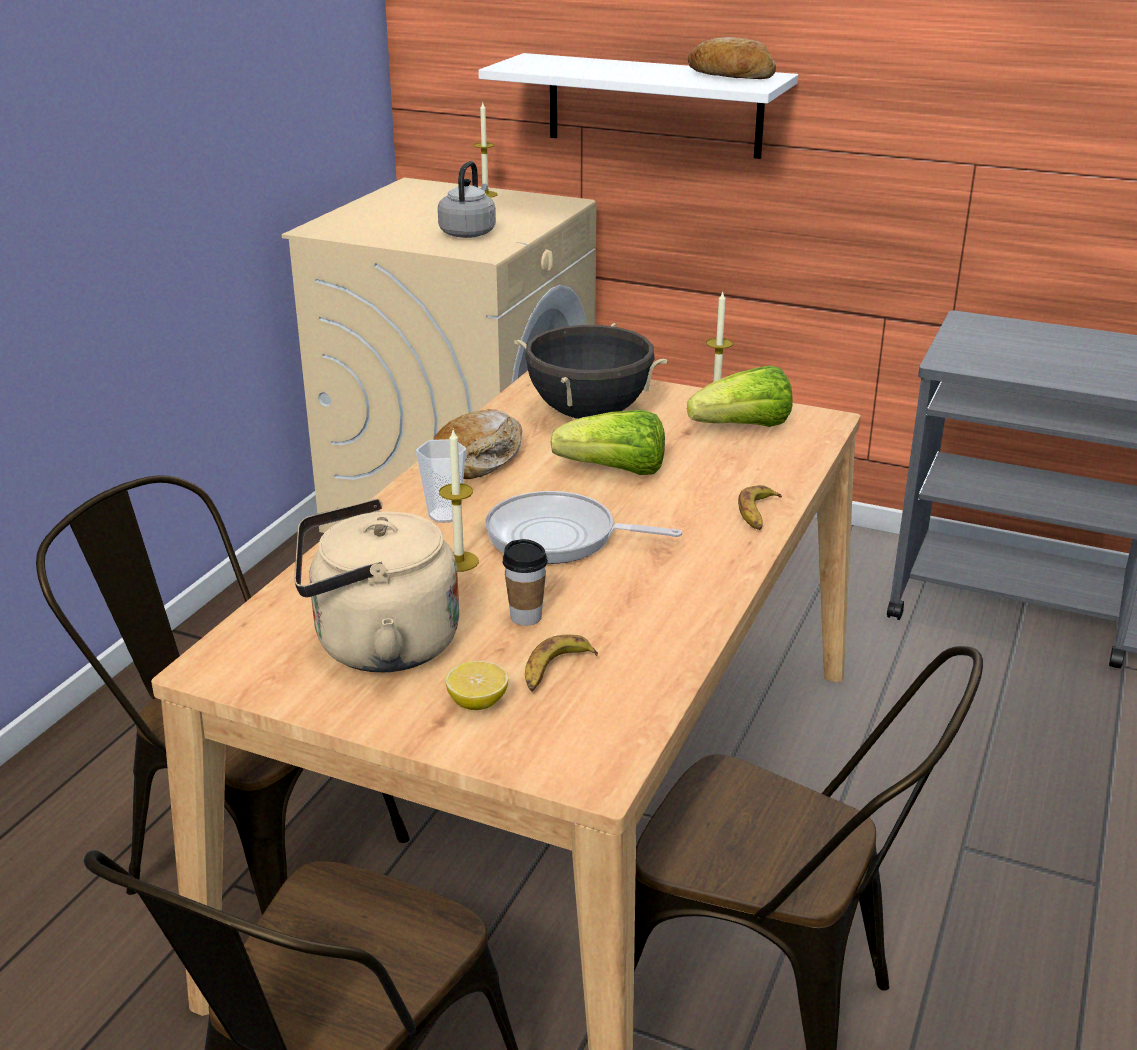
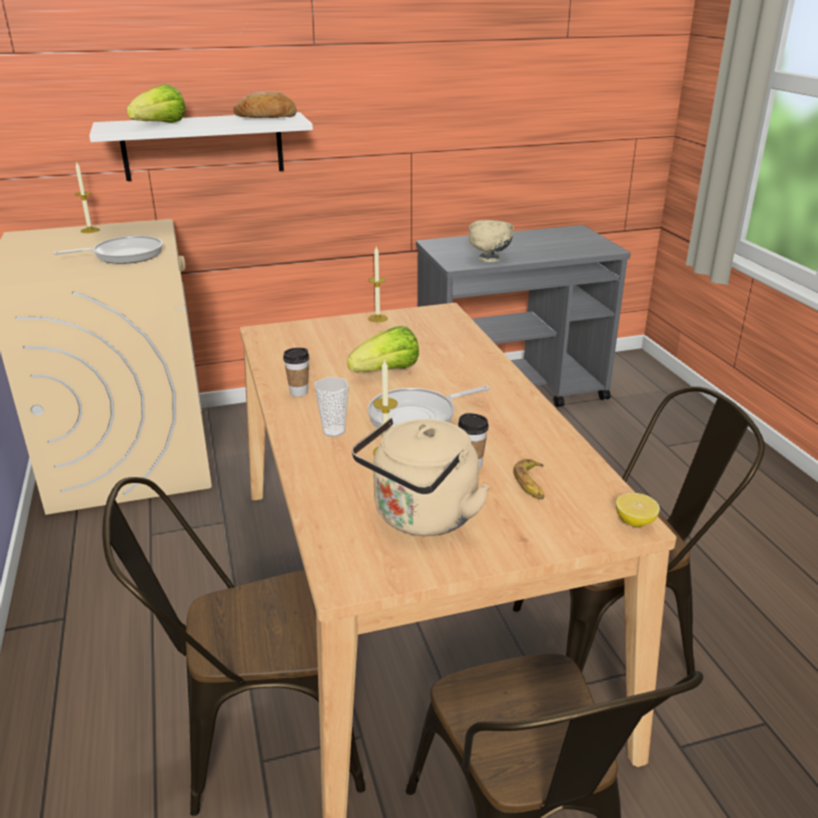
camera: 40 degrees left, 0 degrees up
(468, 233) = (124, 255): grey kettle -> frying pan
(477, 703) = (524, 519): lemon -> lemon (635, 521)
(479, 458) = (299, 392): bread -> cup
(589, 414) = (320, 346): black cooking pot -> none
(744, 428) = (413, 327): lettuce -> lettuce (161, 125)
(758, 514) = (491, 367): banana -> none
(1019, 367) = (489, 259): none -> beige bowl

